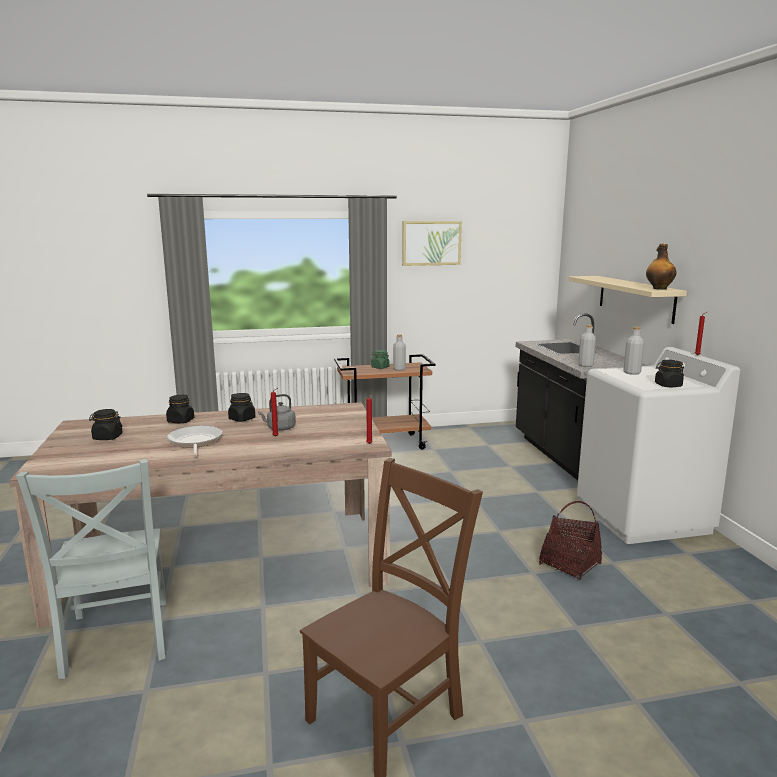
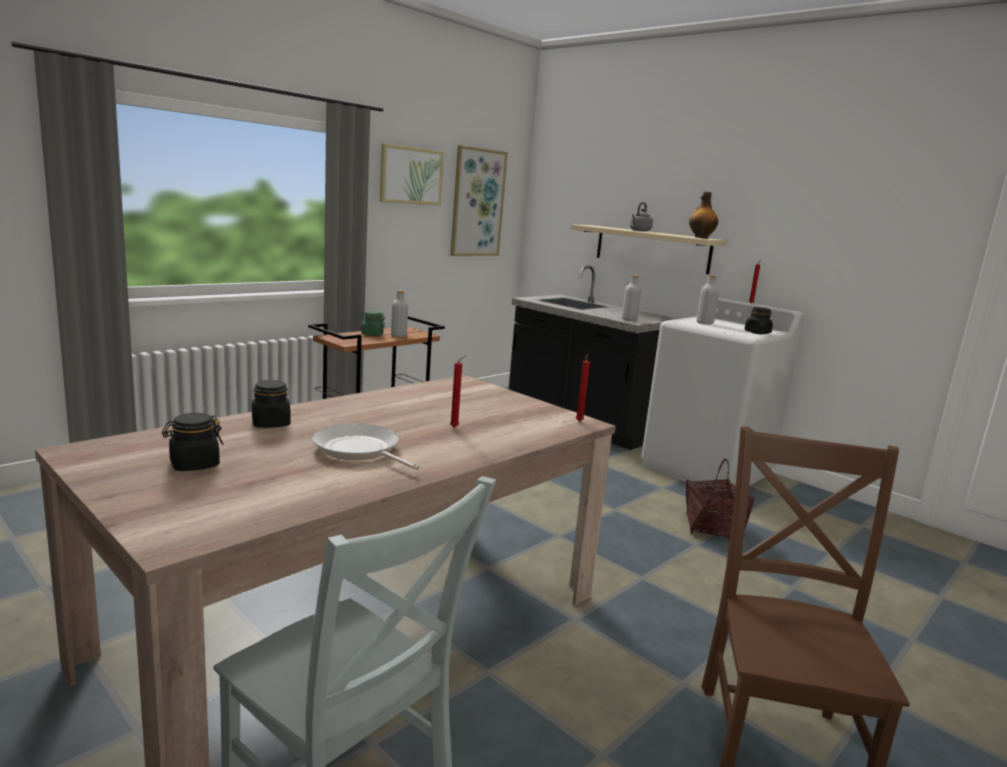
camera: 35 degrees left, 0 degrees up
(242, 419) = (359, 410): black jar -> none
(279, 428) = (437, 416): grey kettle -> grey kettle (639, 231)
(501, 259) = (477, 203): none -> picture

